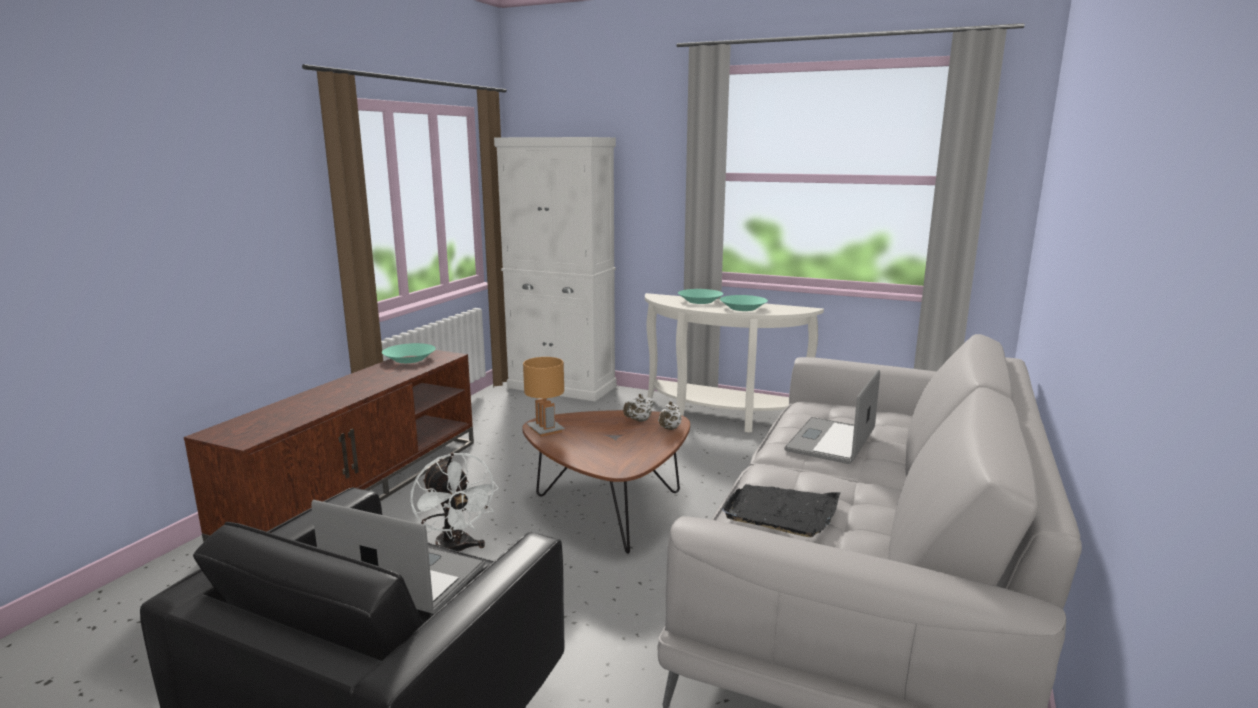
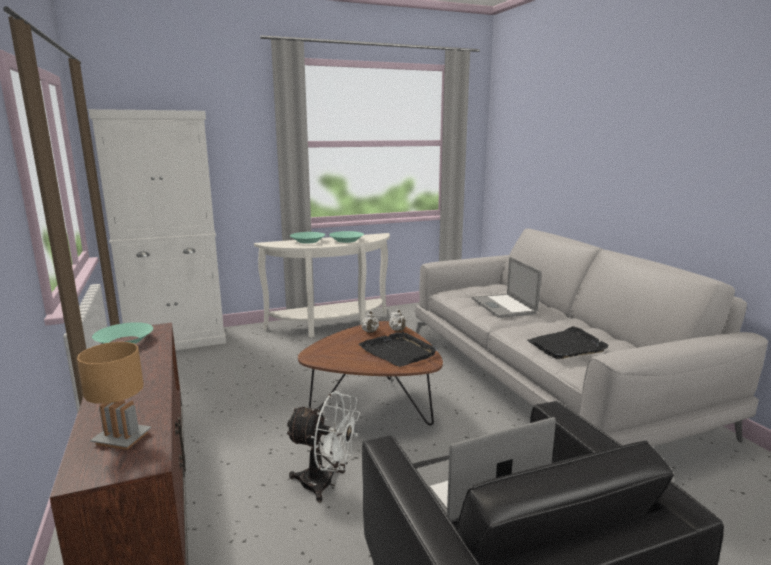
camera: 45 degrees left, 0 degrees up
(545, 430) = (326, 359): brown table lamp -> brown table lamp (121, 439)
(619, 448) = (398, 351): none -> black tray

